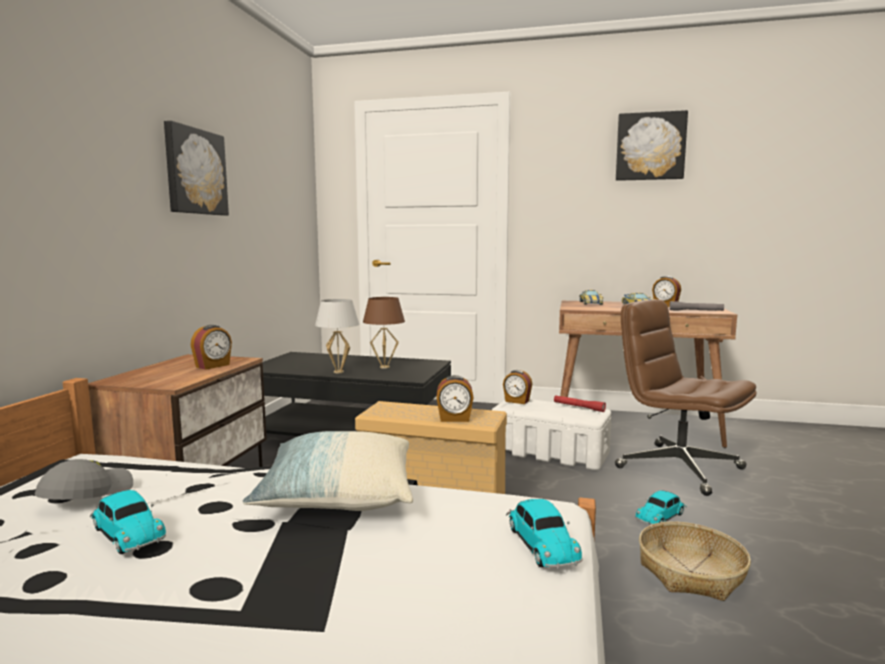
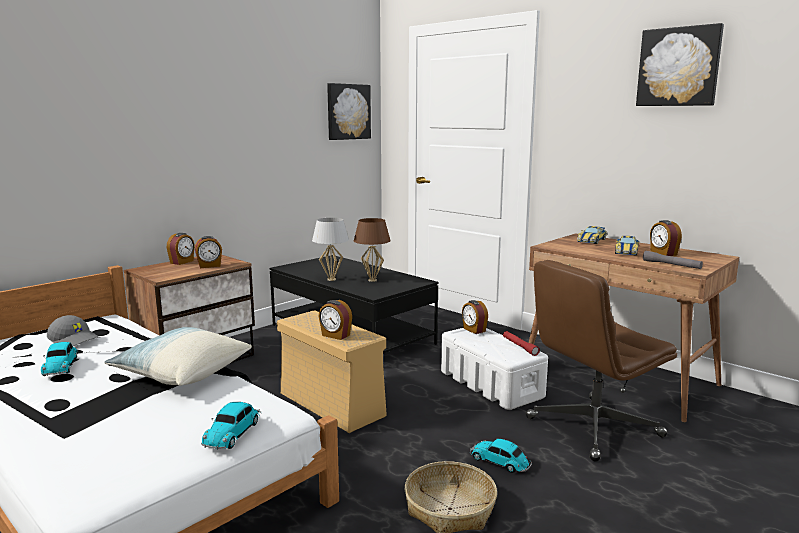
camera: 30 degrees right, 5 degrees up
(86, 494) = (75, 340): grey cap -> grey cap turned 75 degrees clockwise
(162, 367) = (182, 262): none -> alarm clock
(194, 172) = (230, 114): picture -> picture (347, 112)
(661, 516) = (500, 462): toy car -> toy car turned 45 degrees clockwise
(678, 468) = (592, 428): brown office chair -> brown office chair turned 105 degrees counterclockwise

